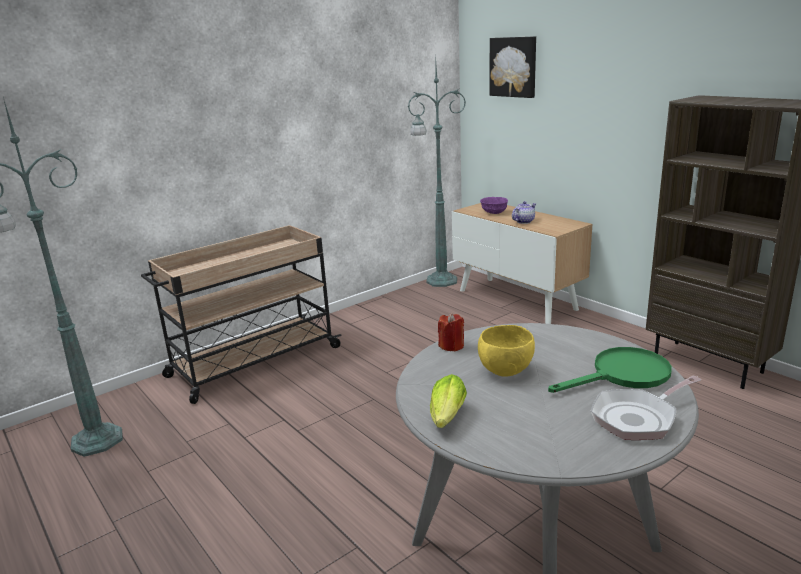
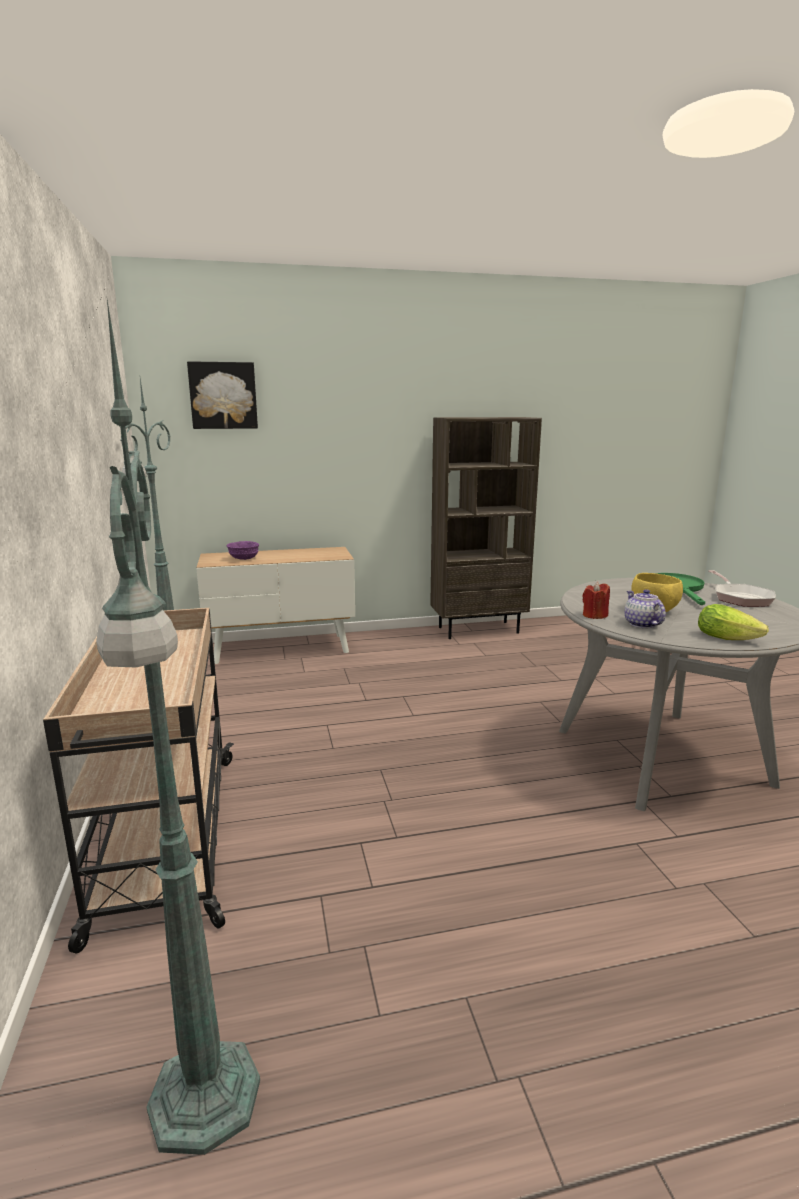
camera: 65 degrees left, 5 degrees down
(523, 221) = (293, 557): teapot -> teapot (641, 624)

